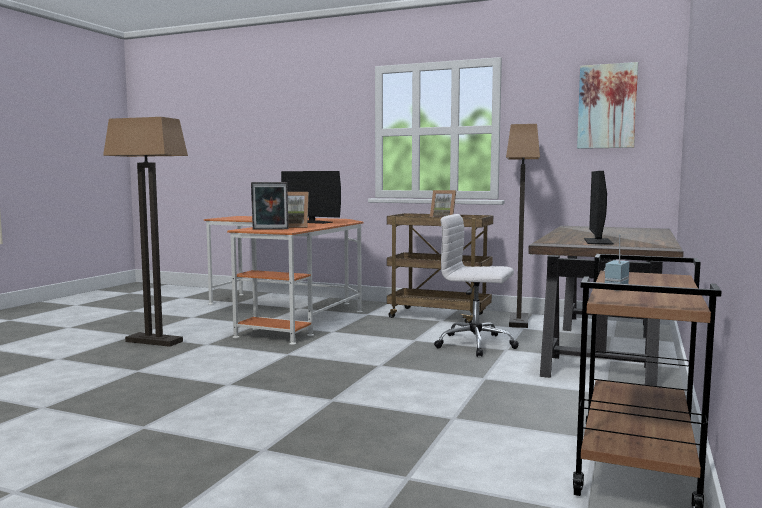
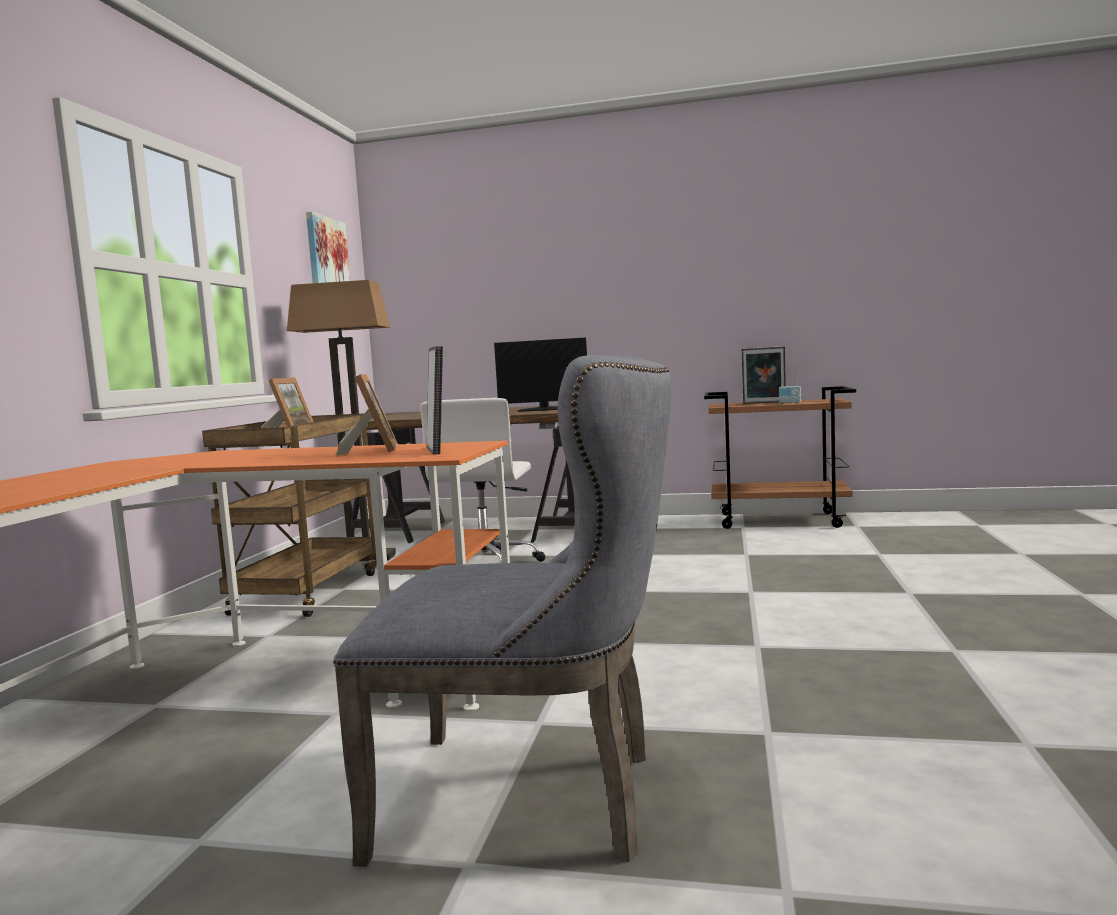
camera: 100 degrees left, 0 degrees up
(153, 341) = (537, 798): floor lamp -> grey chair
(311, 222) = (227, 459): monitor -> none
(647, 284) = (764, 403): none -> picture frame

